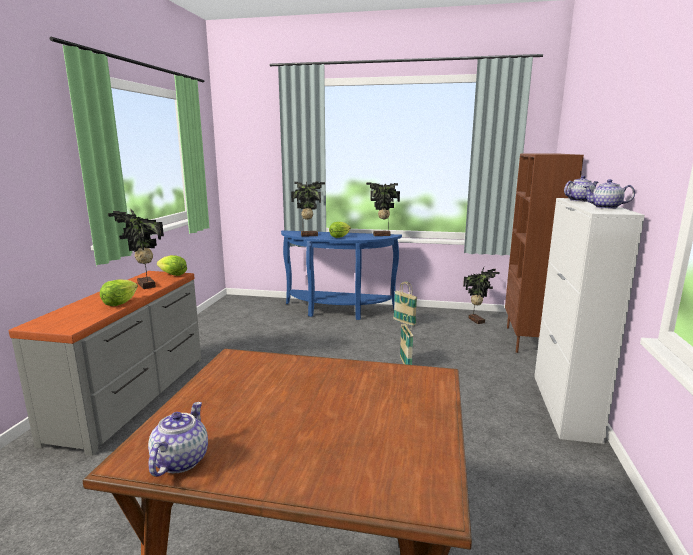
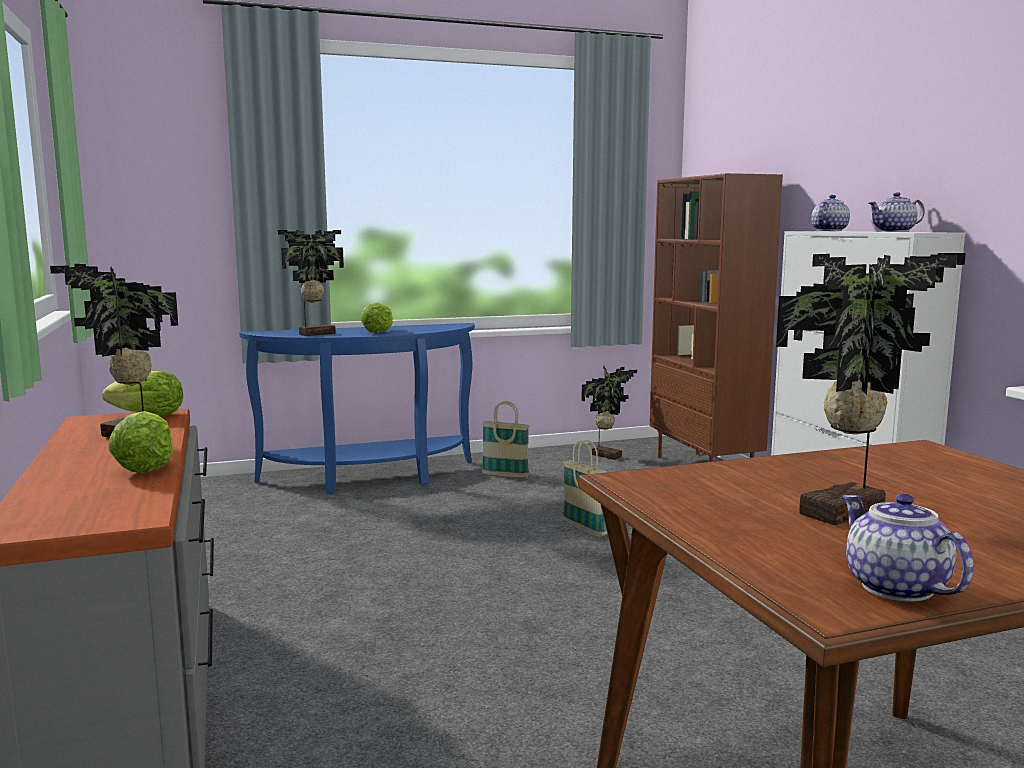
camera: 30 degrees left, 5 degrees down
(382, 235) = (446, 325): potted plant -> potted plant (848, 514)

